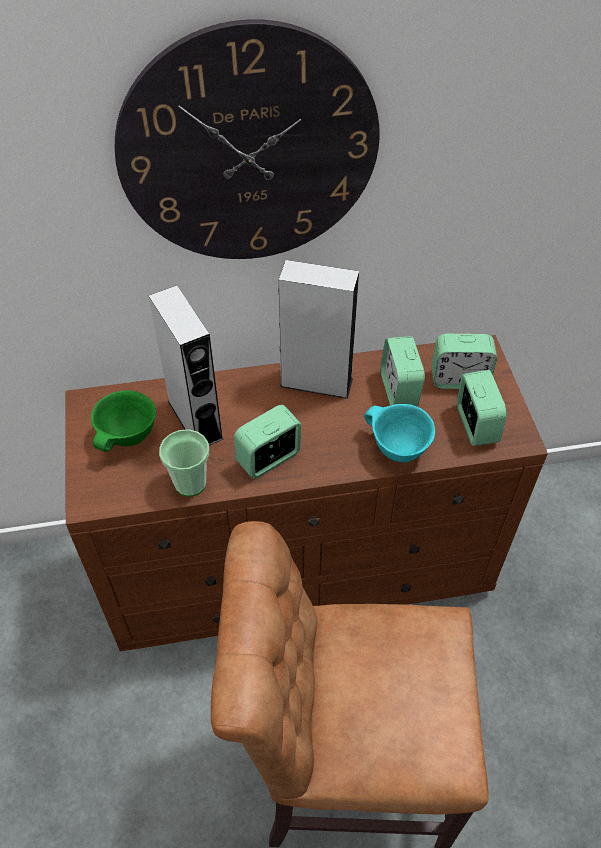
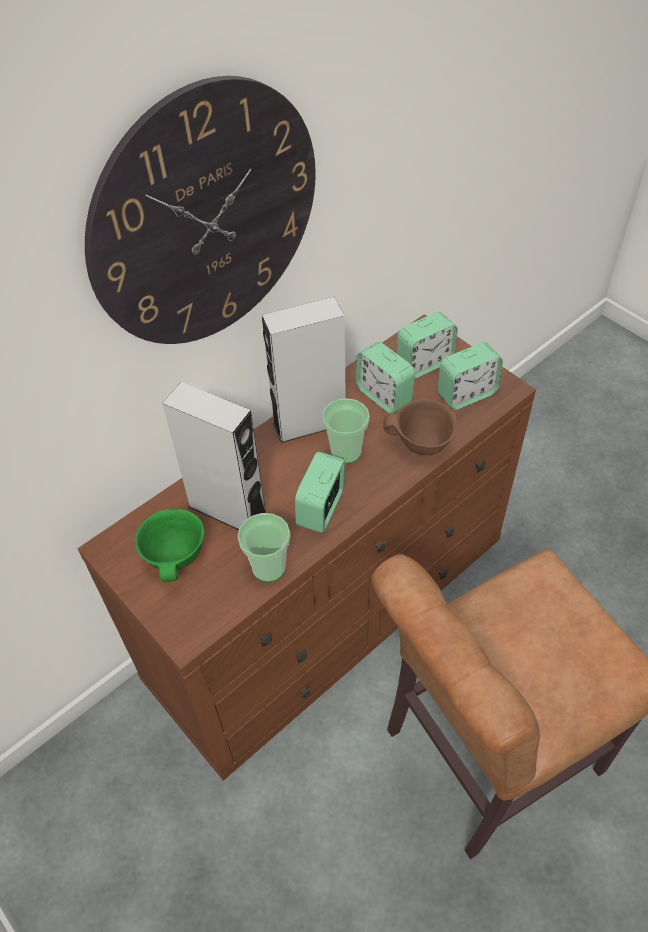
camera: 30 degrees left, 0 degrees up
(327, 421) = (346, 452): none -> cup
(398, 449) = (421, 445): turquoise bowl -> brown bowl
(476, 425) = (466, 394): alarm clock -> alarm clock turned 105 degrees clockwise

